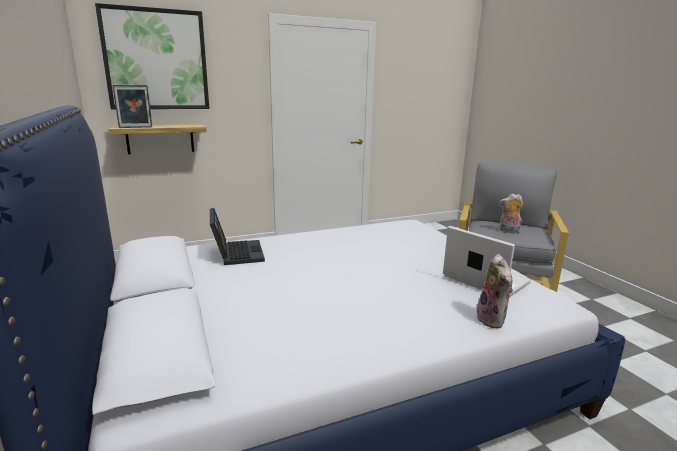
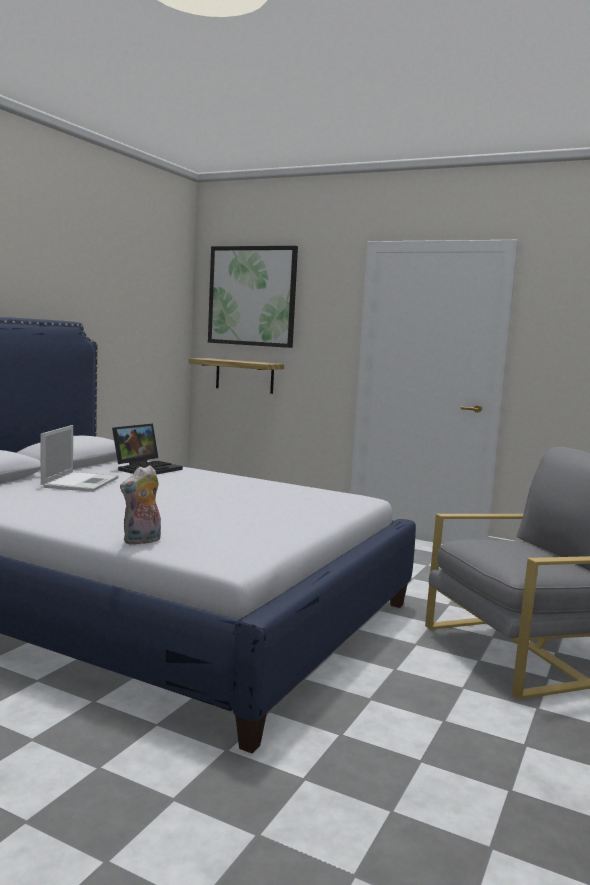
camera: 50 degrees right, 10 degrees down
(135, 127) = (209, 359): picture frame -> none
(484, 279) = (232, 529): laptop -> laptop (81, 482)
(508, 231) = (496, 550): plush toy -> none

